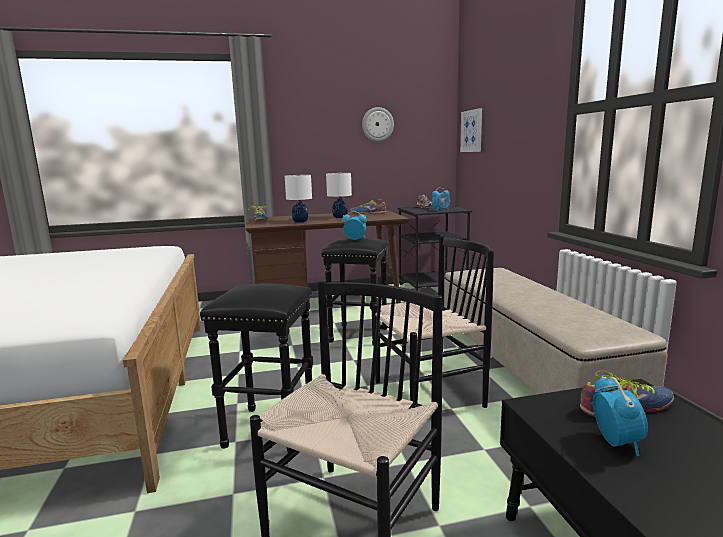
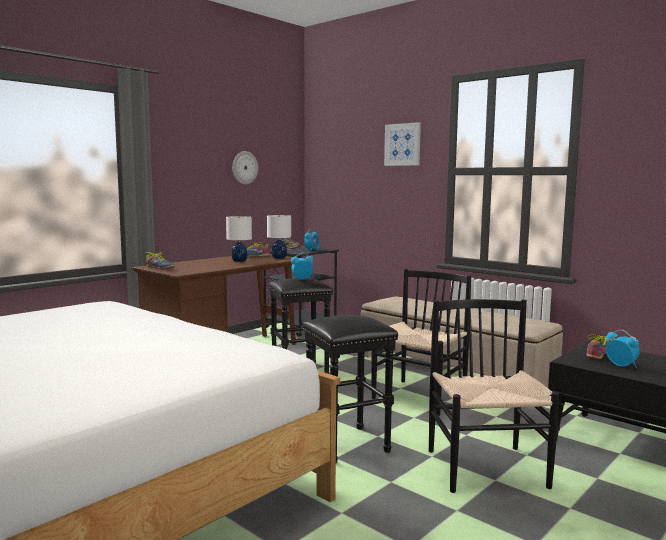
camera: 35 degrees left, 5 degrees down
(300, 221) = (213, 267): white table lamp -> white table lamp (278, 258)
(472, 131) = (329, 178): picture -> picture (402, 144)

